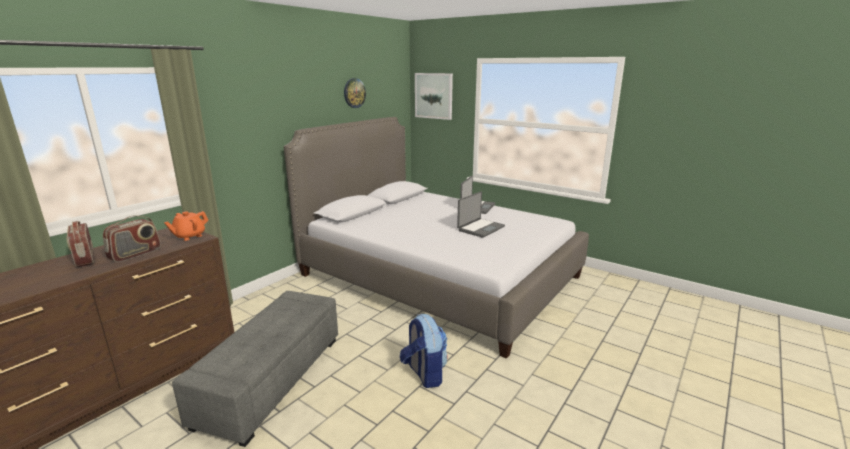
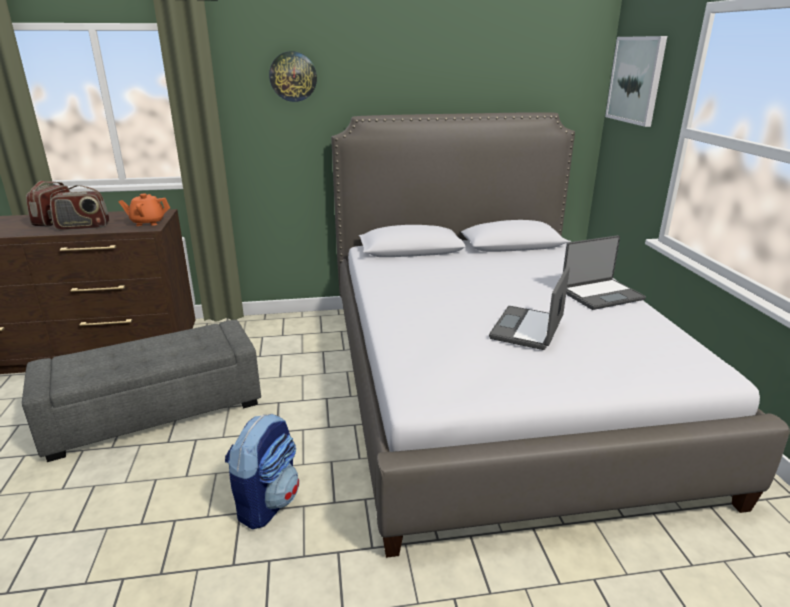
camera: 45 degrees right, 5 degrees up
(354, 93) = (477, 68): wall clock -> wall clock (293, 76)
(480, 228) = (528, 329): laptop -> laptop turned 120 degrees clockwise

